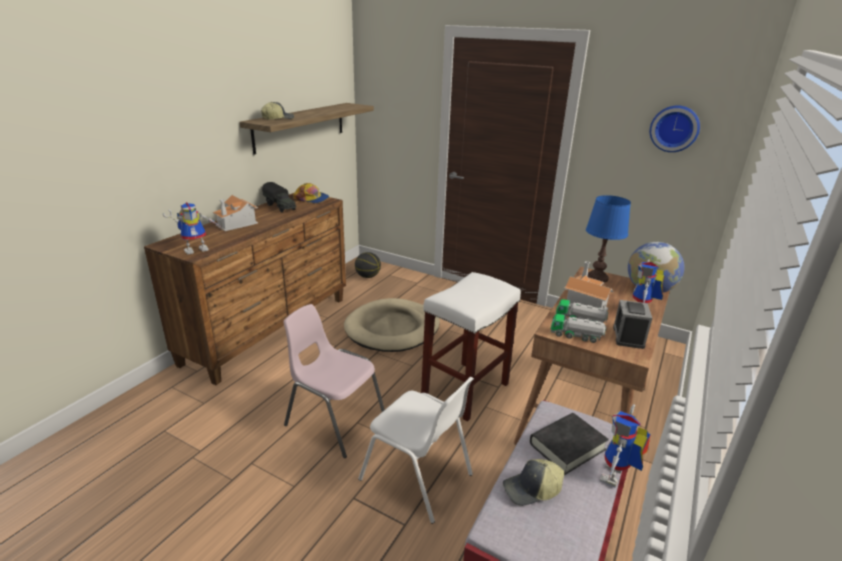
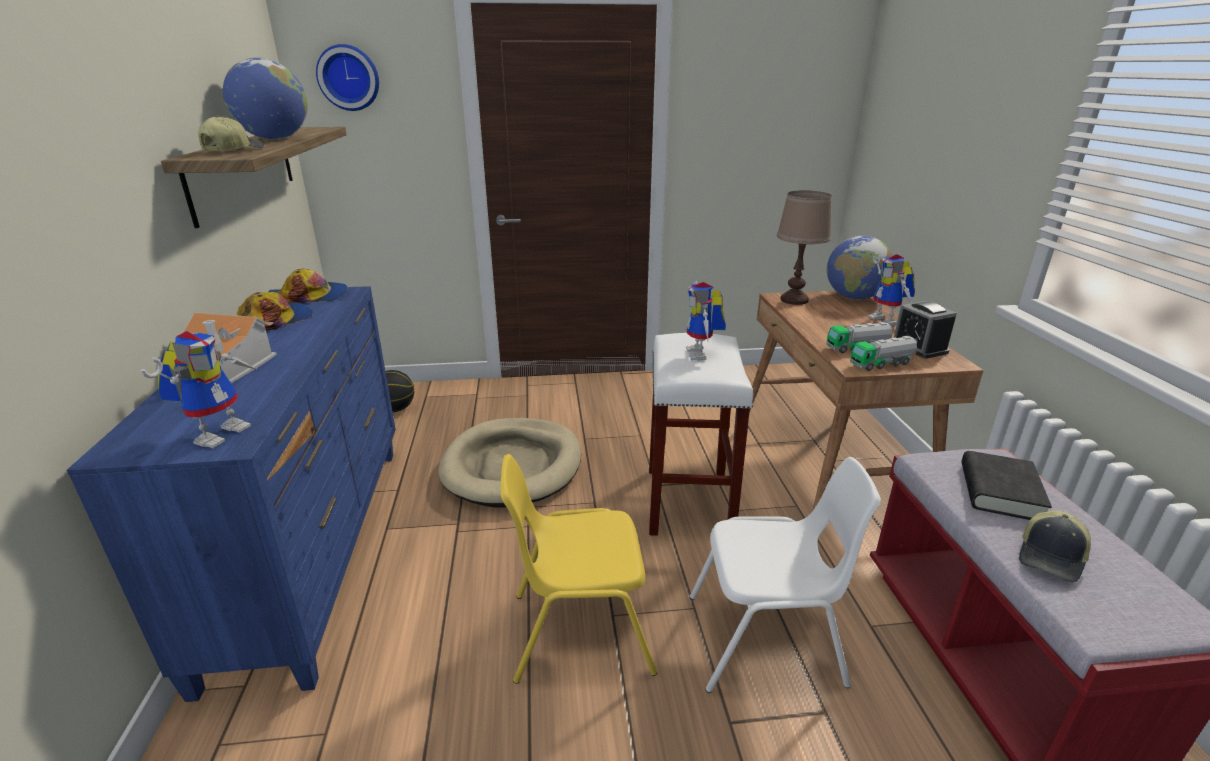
camera: 35 degrees left, 0 degrees up
(270, 329) = (317, 548): brown dresser -> blue dresser
(280, 207) = (277, 320): toy truck -> cap
(315, 112) = (275, 139): none -> globe
(334, 420) = (579, 631): pink chair -> yellow chair
(584, 303) = (829, 328): toy house -> none
(596, 278) = (793, 300): blue table lamp -> brown table lamp
(616, 478) = (1076, 501): toy robot -> toy robot (702, 355)
(674, 128) = (785, 109): wall clock -> wall clock (349, 78)

